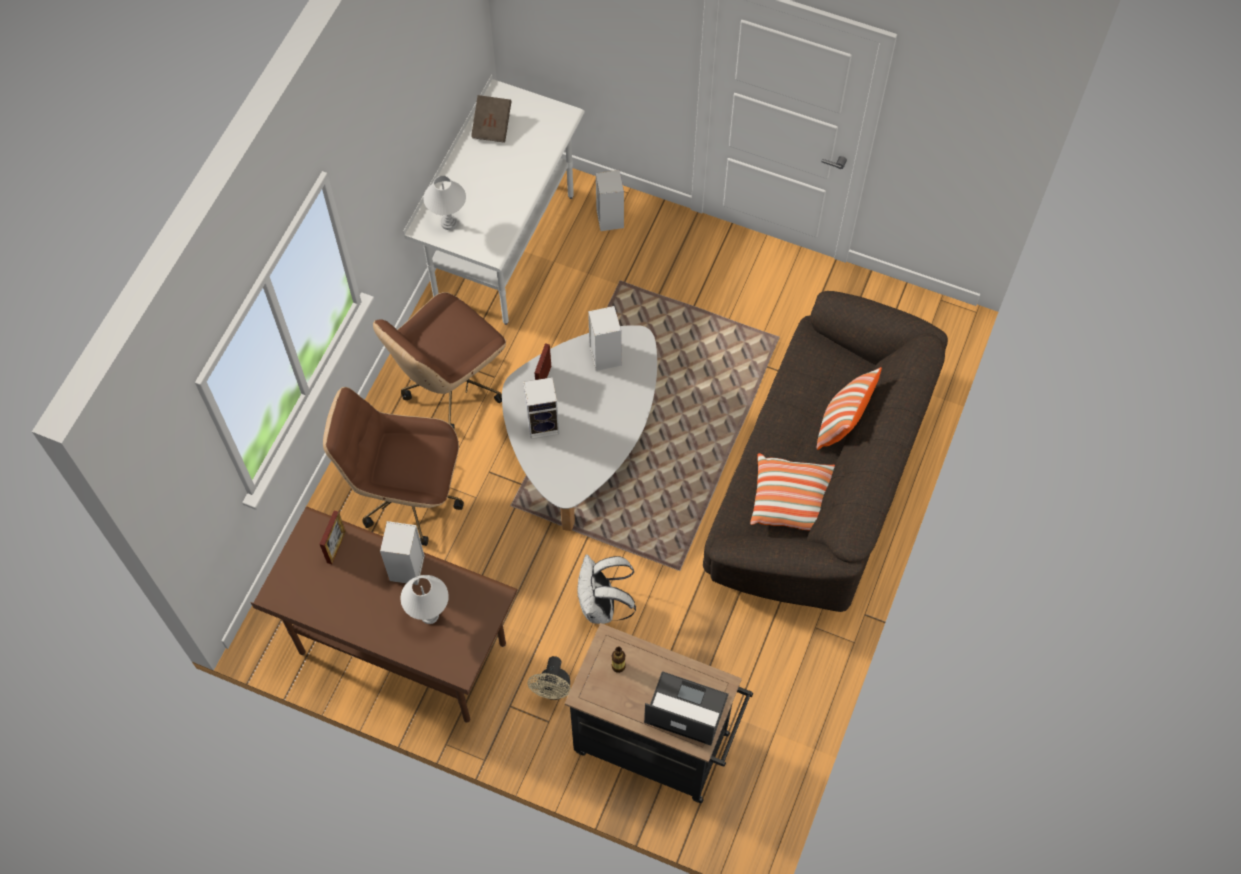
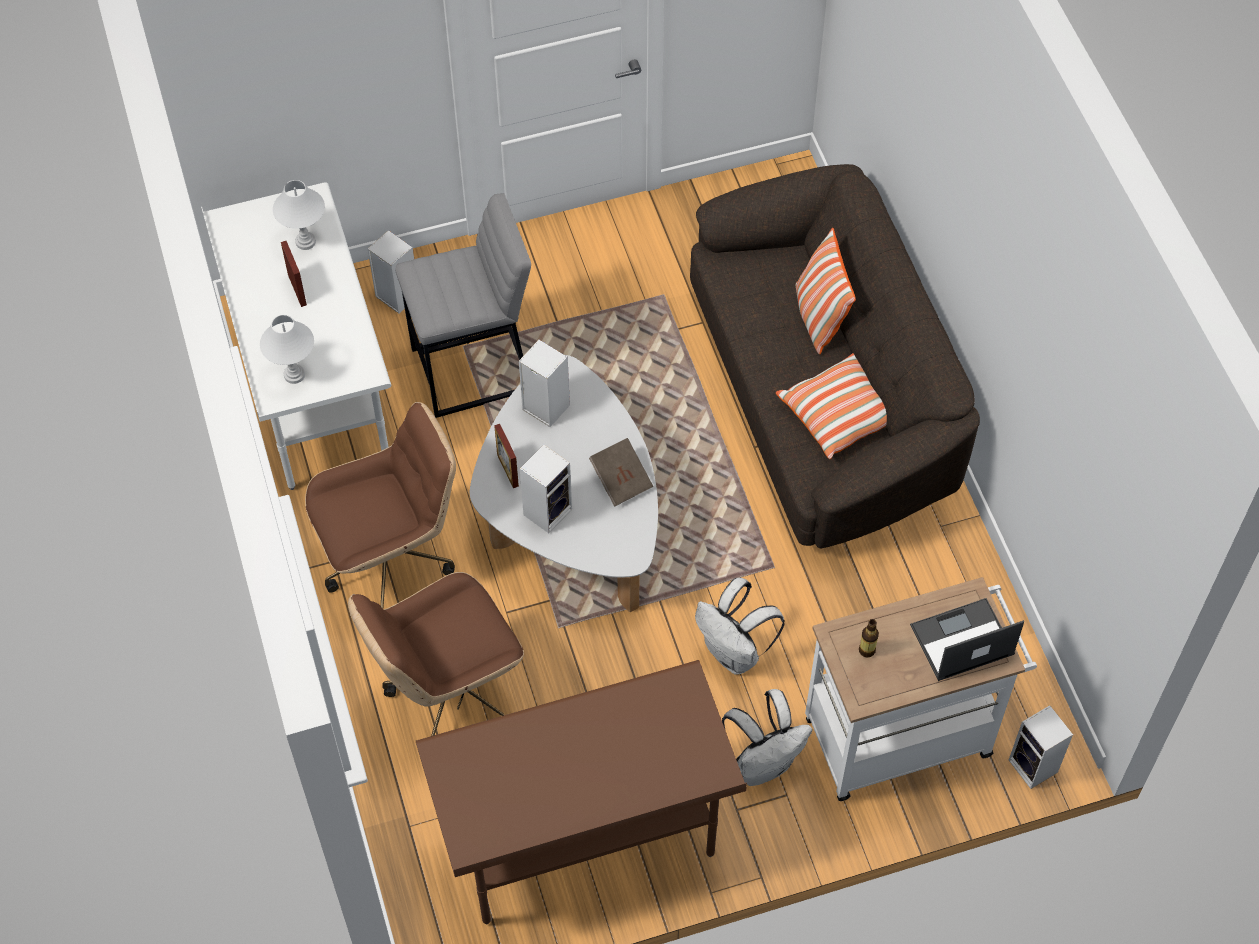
camera: 40 degrees left, 5 degrees down
(336, 547) = (485, 754): picture frame -> picture frame (297, 290)
(407, 570) = (578, 722): speaker -> speaker (1035, 767)
(429, 615) = (640, 746): white table lamp -> white table lamp (305, 242)
(451, 390) = (393, 563): brown office chair -> brown office chair turned 120 degrees counterclockwise
(492, 126) = (248, 255): brown book -> brown book (621, 479)
(553, 690) = (763, 763): beige fan -> white backpack
(613, 300) = (474, 369): none -> grey stool
(656, 745) = (903, 737): black cart -> white cart

